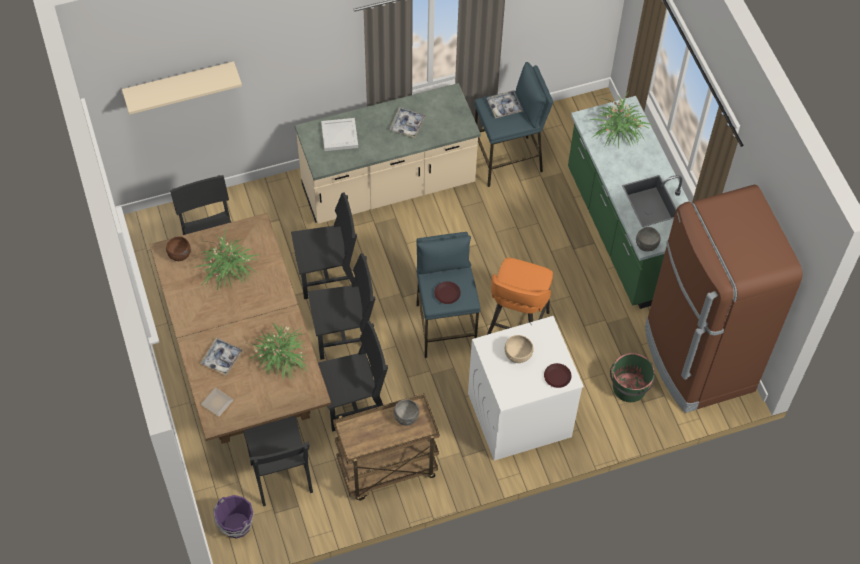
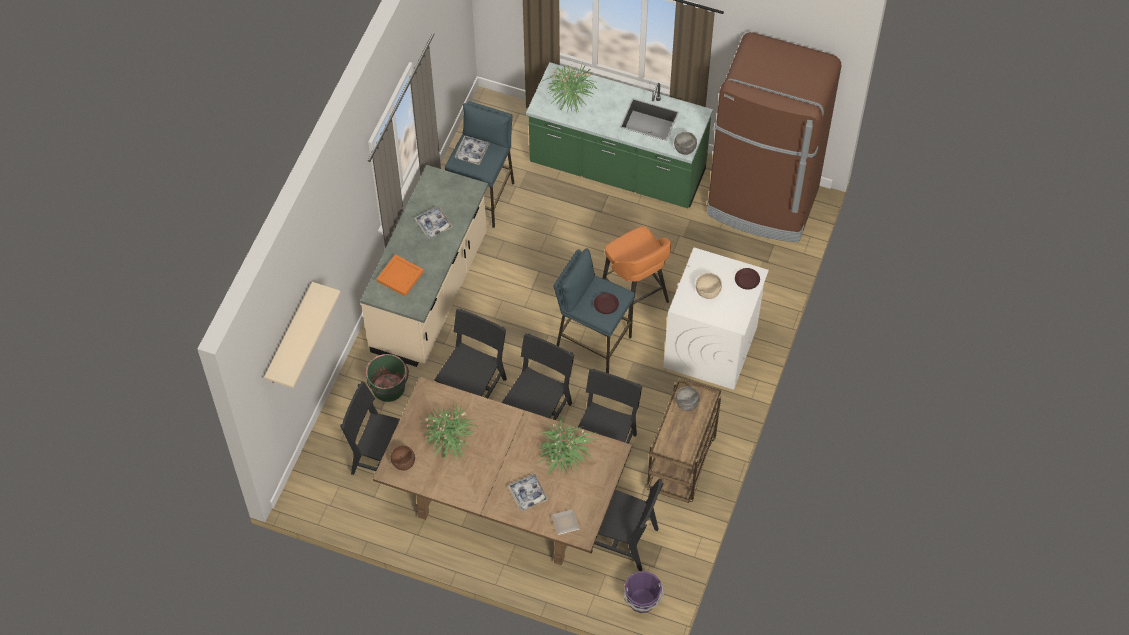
camera: 50 degrees left, 0 degrees up
(340, 135) = (400, 276): white tray -> orange tray
(629, 388) = (749, 262): green bucket -> green bucket (389, 388)

